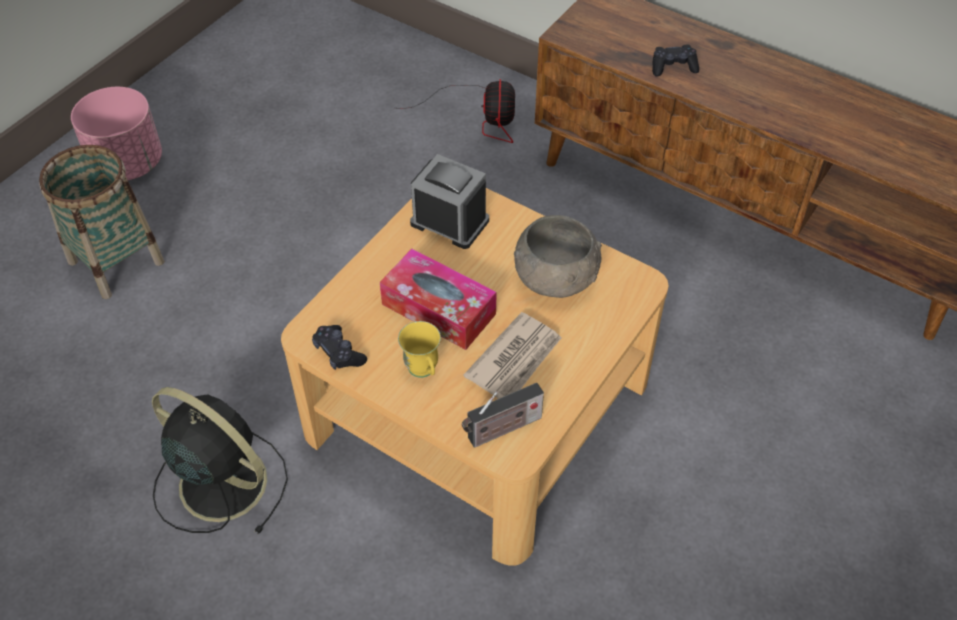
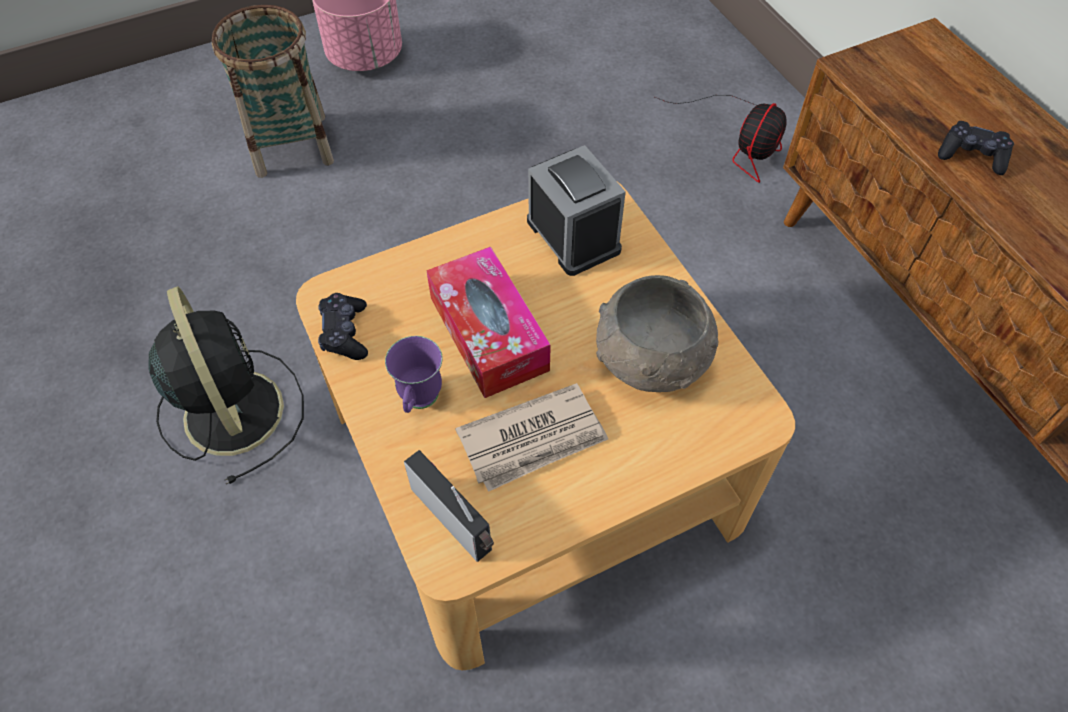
camera: 30 degrees right, 5 degrees up
(424, 372) = (418, 402): yellow mug -> purple mug
(501, 430) = (455, 521): radio -> radio turned 135 degrees counterclockwise

